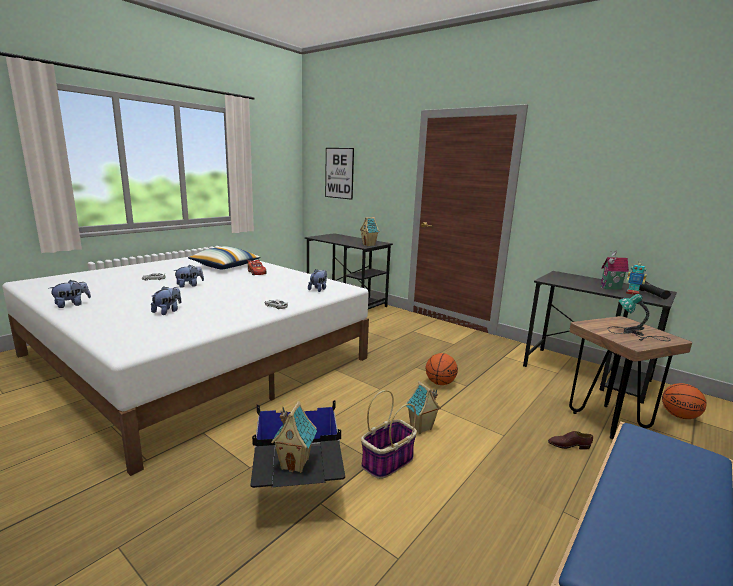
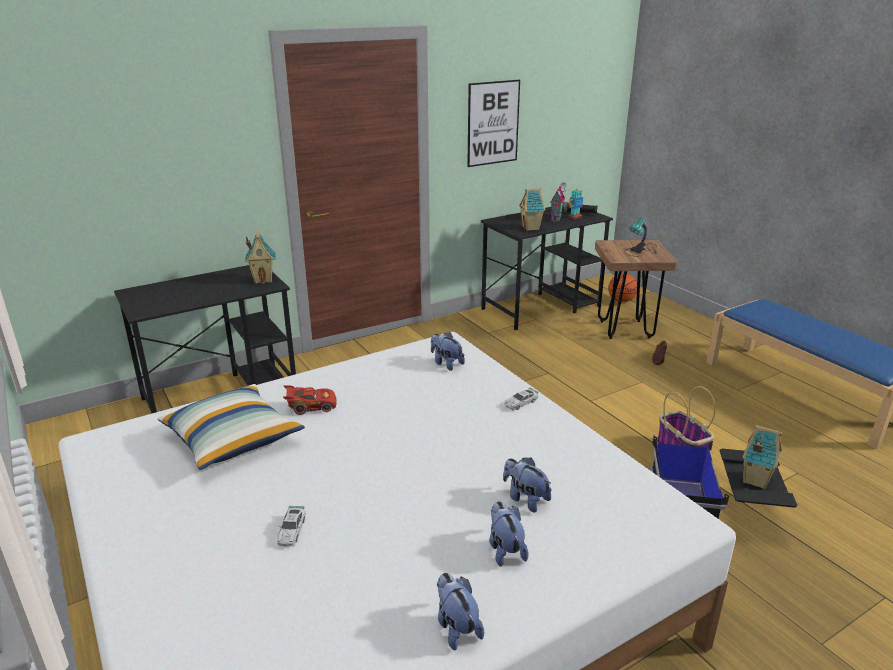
camera: 70 degrees left, 10 degrees up
(189, 285) = (369, 481): plush toy -> plush toy (505, 549)
(339, 173) = (88, 166): picture -> picture (493, 123)
(421, 428) = (626, 420): toy house -> toy house (531, 228)
(440, 383) = (538, 386): basketball -> none

